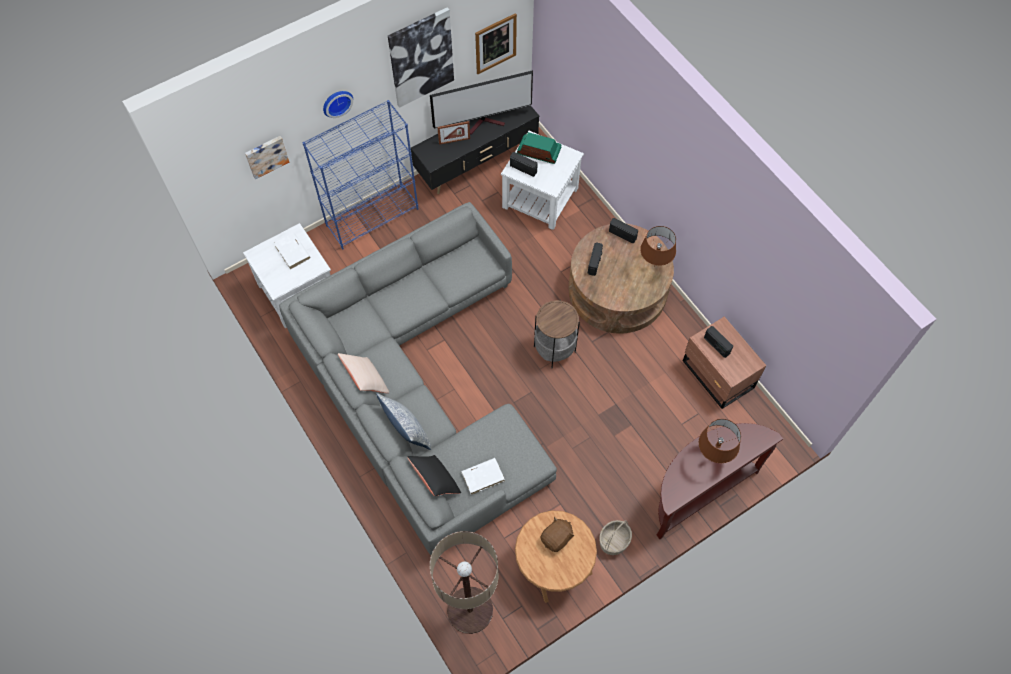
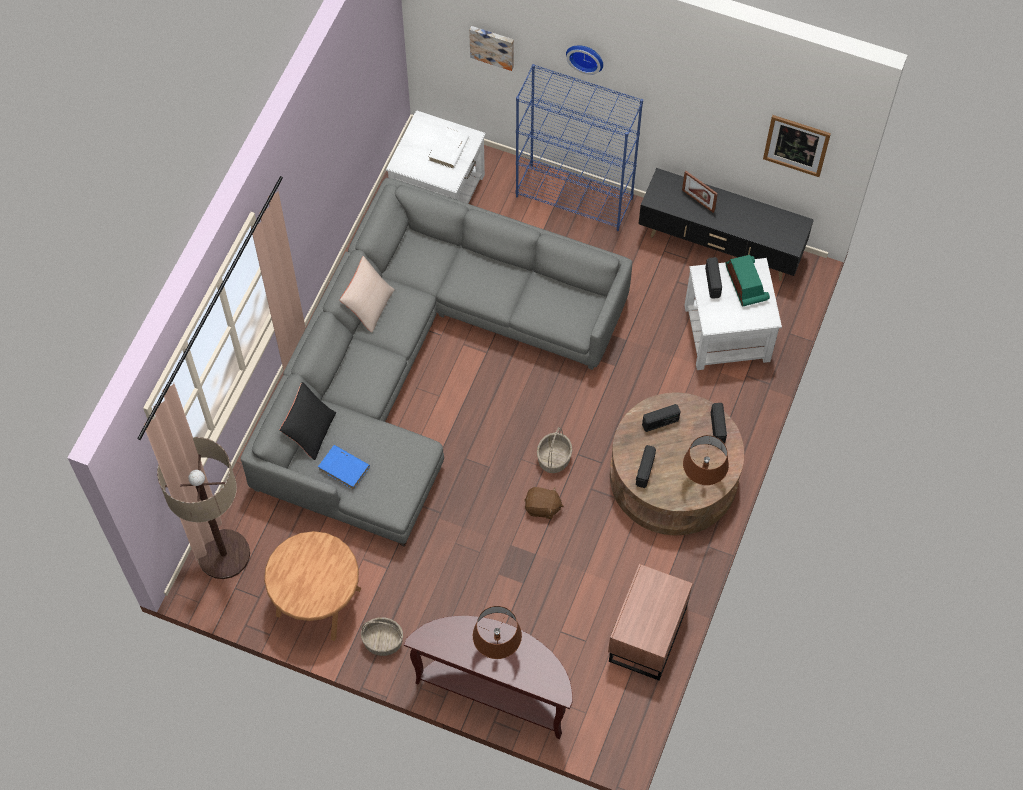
camera: 55 degrees right, 0 degrees up
(406, 431) = (343, 373): pillow -> none
(421, 57) = (698, 89): picture -> none
(483, 476) = (344, 468): white book -> blue book
(485, 123) = (745, 214): television -> none
(554, 349) = (554, 459): side table -> basket
(557, 538) = (323, 568): brown plush toy -> brown plush toy (542, 507)
(716, 345) = (649, 595): radio -> radio (644, 470)

